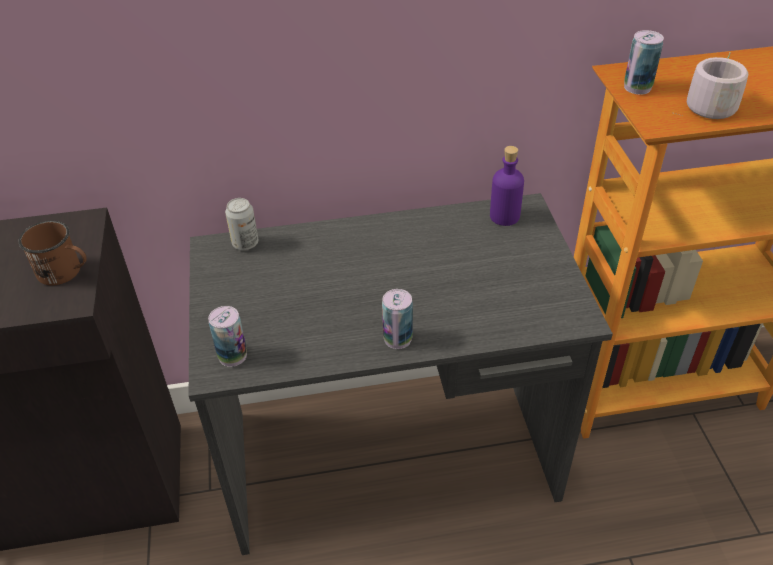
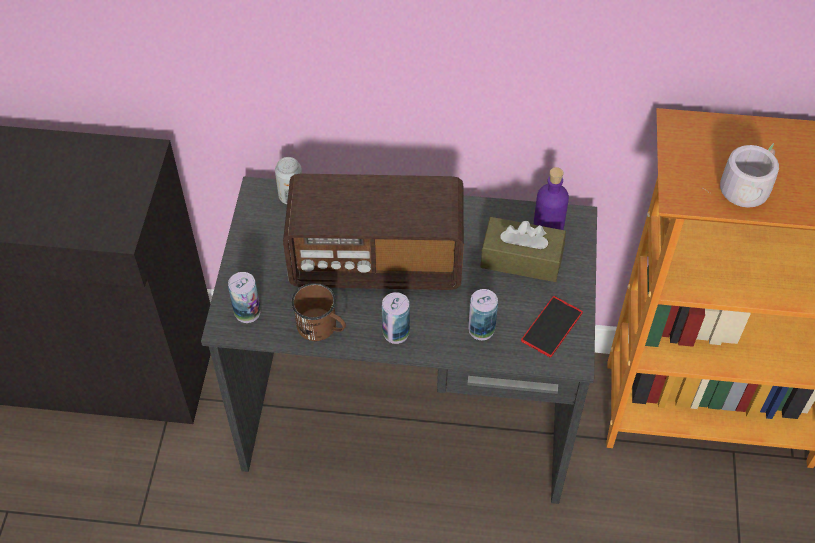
camera: 15 degrees right, 10 degrees up
(65, 272) = (120, 203): brown mug -> brown mug (322, 328)
(352, 280) = (376, 261): none -> radio
(492, 248) = (521, 259): none -> brown tissue box
(549, 297) = (551, 326): none -> phone
(637, 87) = (686, 147): can -> can (481, 329)

